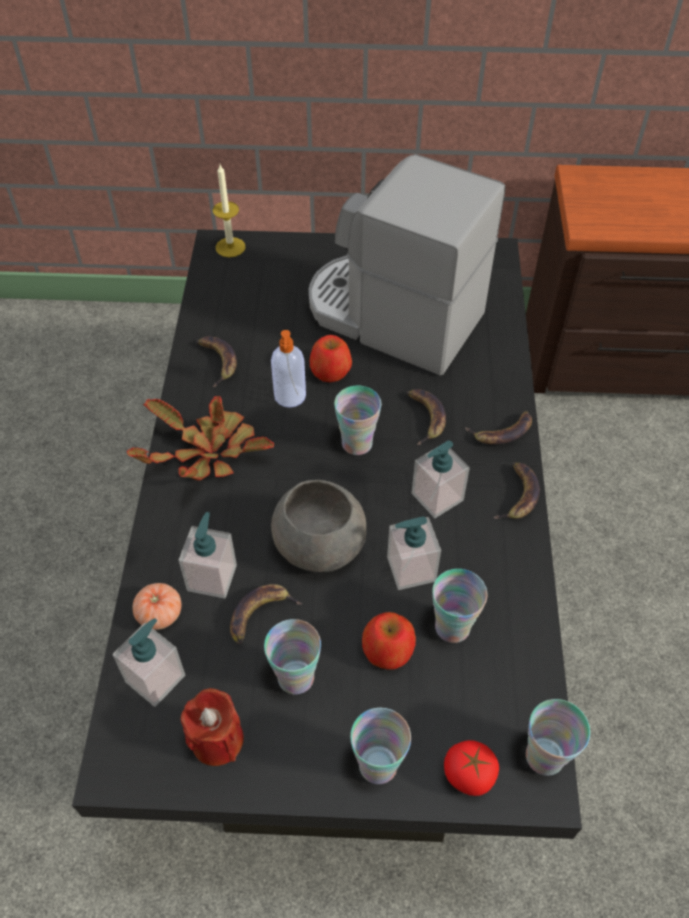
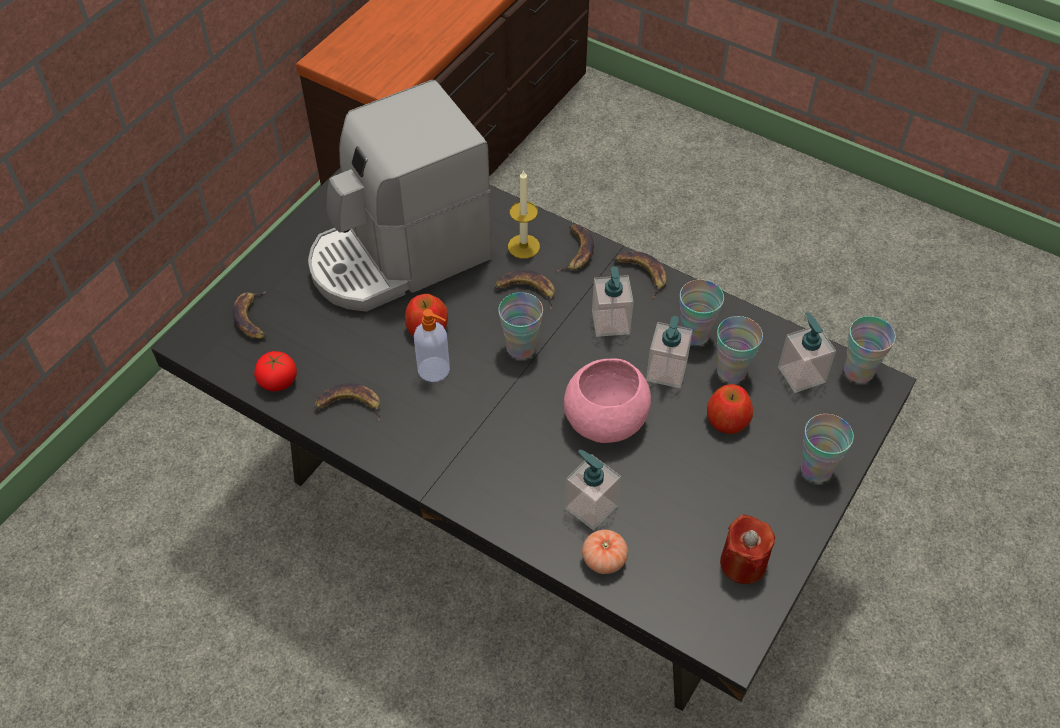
camera: 60 degrees left, 0 degrees up
(155, 678) = (664, 585): soap dispenser -> soap dispenser (801, 374)
(207, 454) = (455, 457): potted plant -> none
(230, 247) = (203, 332): candle -> candle (523, 246)
(260, 615) = (648, 488): banana -> banana (252, 318)
(295, 677) = (718, 488): cup -> cup (695, 334)
(321, 545) = (607, 418): grey bowl -> pink bowl
(468, 774) = (850, 420): tomato -> tomato (278, 381)

